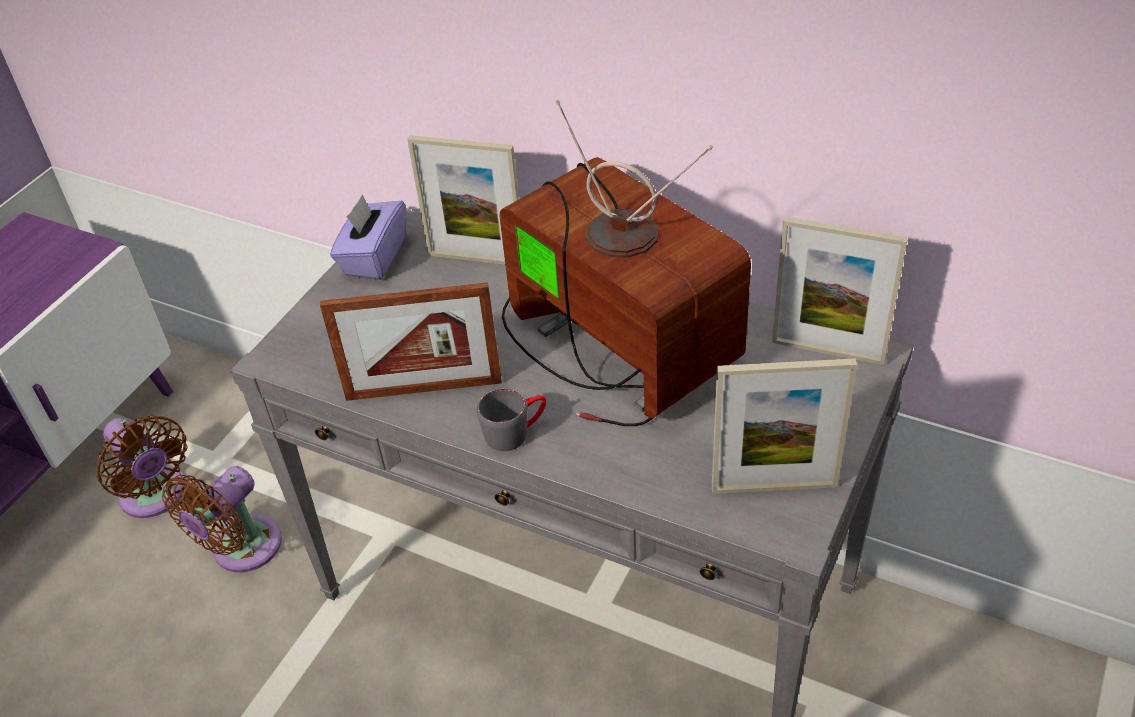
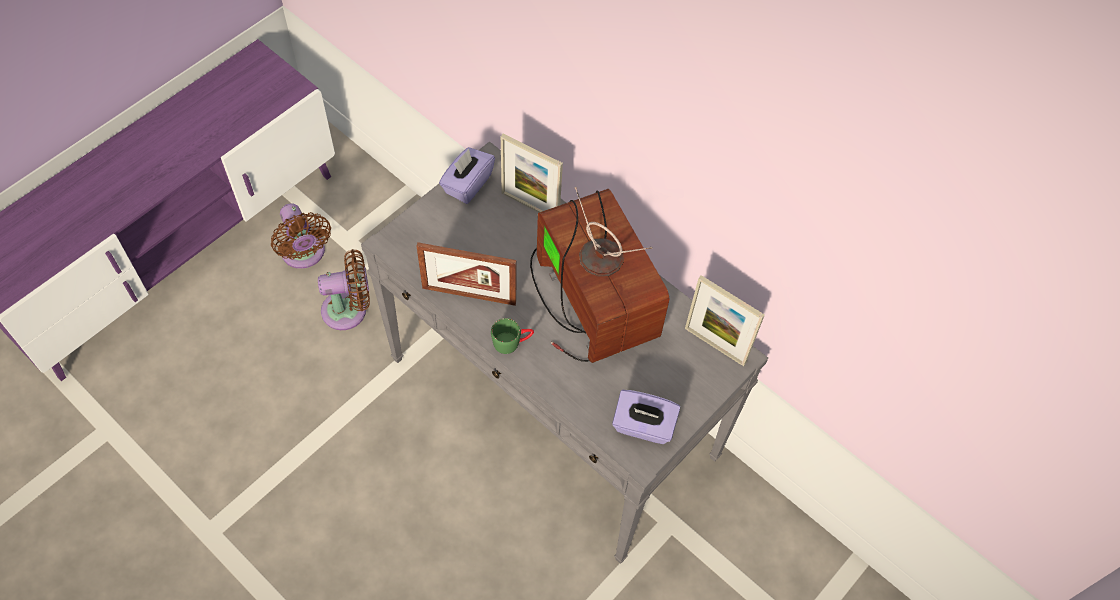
camera: 10 degrees right, 15 degrees up
(241, 550) = (349, 310): brown fan -> brown fan turned 150 degrees counterclockwise
(515, 431) = (512, 342): grey mug -> green mug
(774, 487) = (643, 426): picture frame -> purple tissue box

